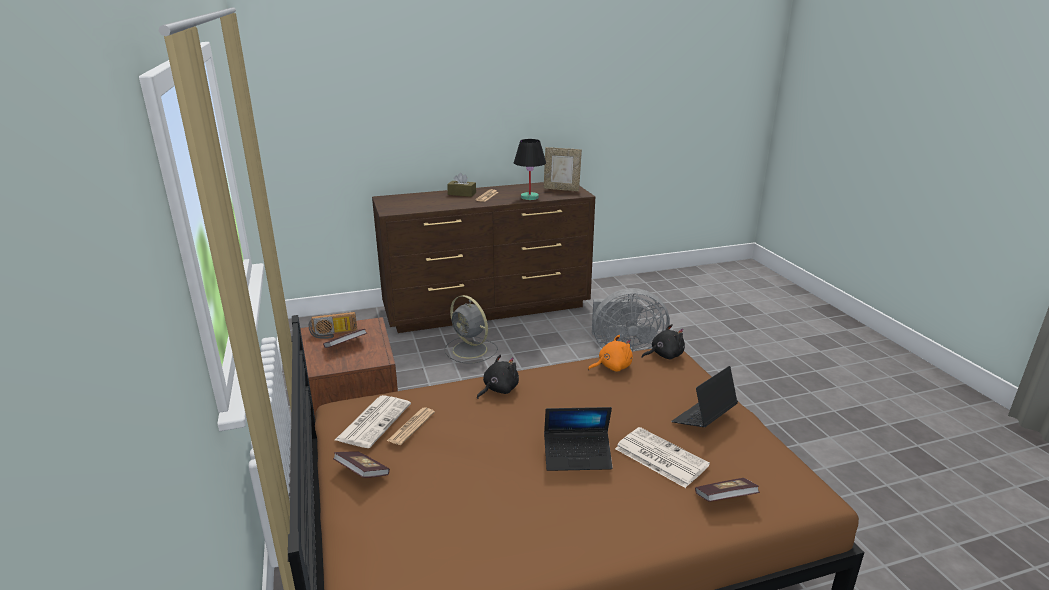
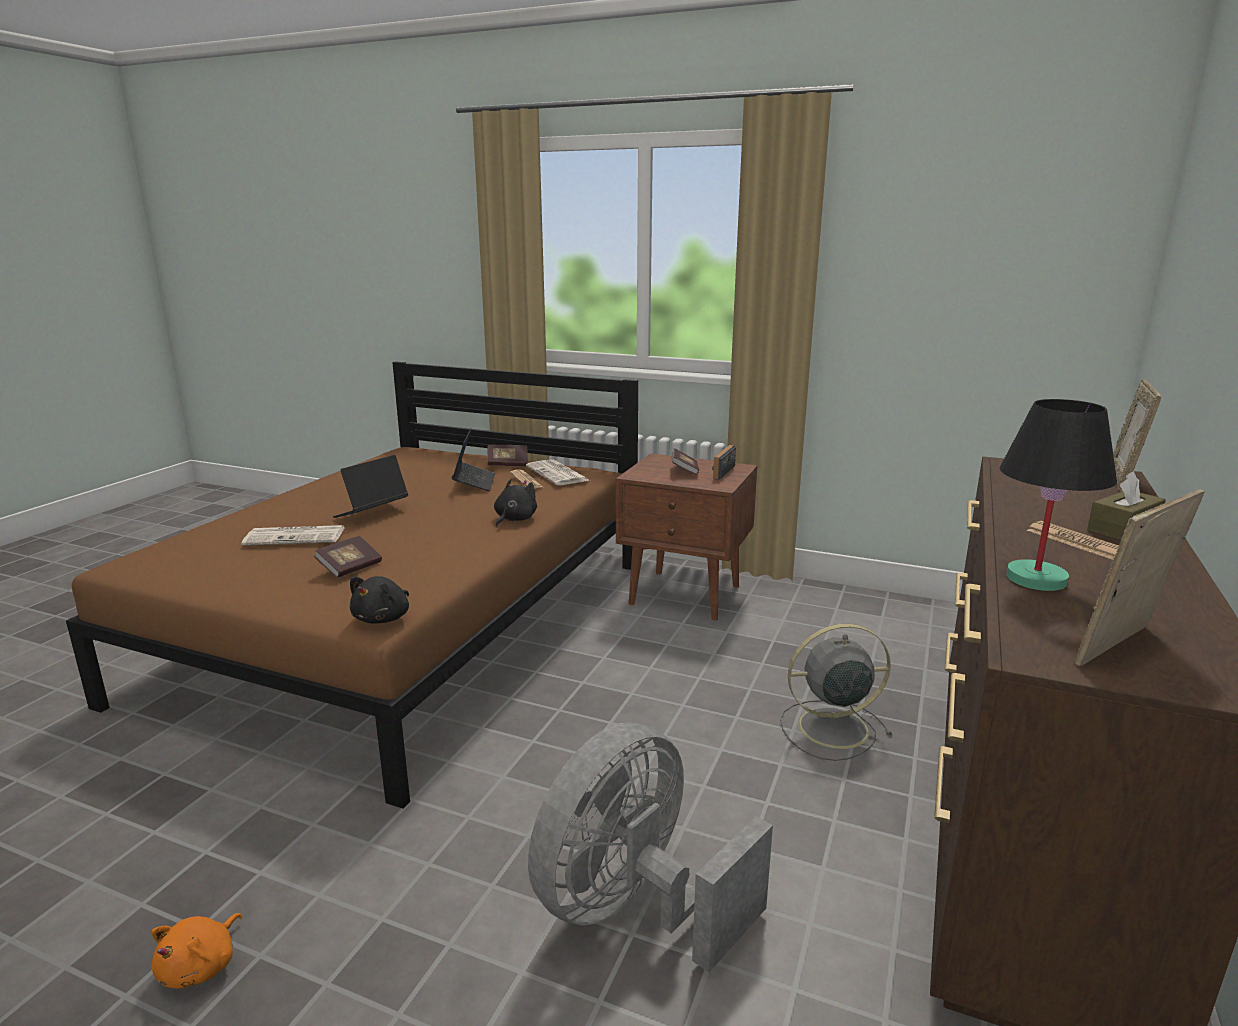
camera: 130 degrees right, 5 degrees down
(395, 197) = (1122, 481): none -> picture frame
(498, 389) = (514, 519): black plush toy -> black plush toy turned 150 degrees counterclockwise
(612, 367) = (434, 577): orange plush toy -> orange plush toy (201, 966)
(703, 418) = (271, 575): laptop -> laptop (474, 482)
(725, 499) = (215, 536): book -> book (350, 568)

